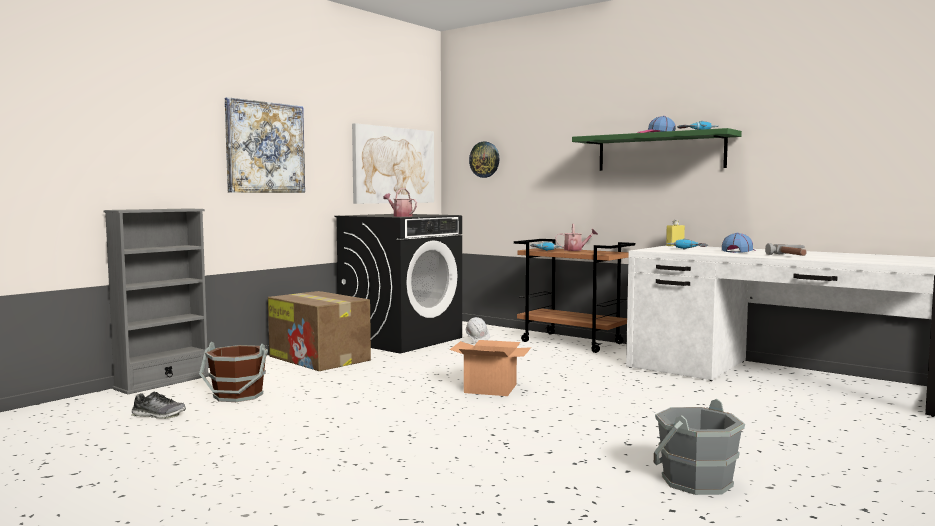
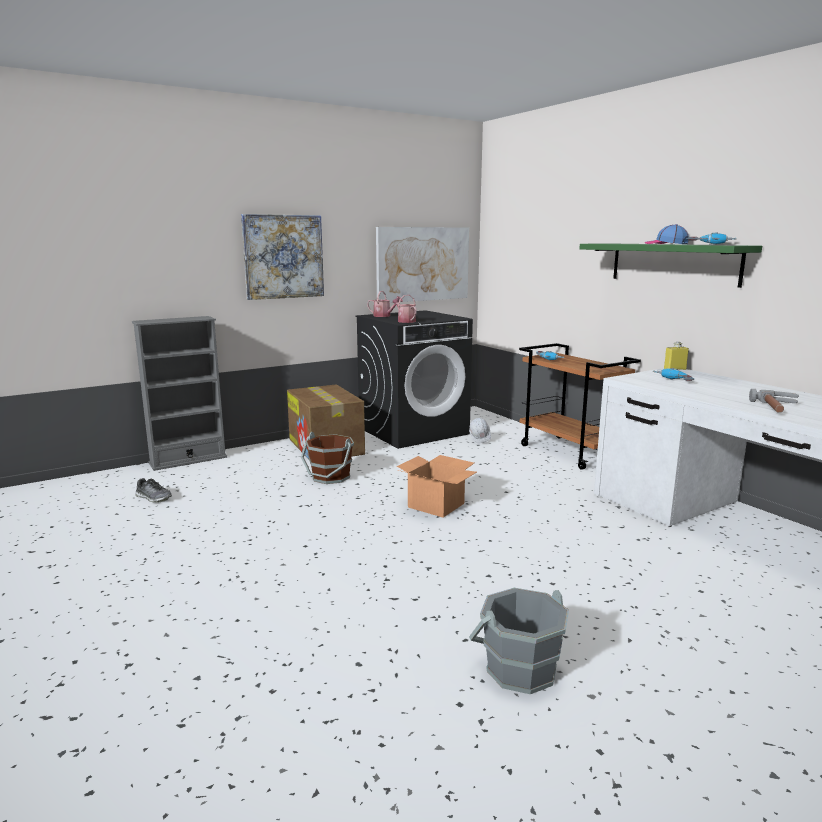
camera: 20 degrees right, 10 degrees up
(238, 395) = (227, 483): brown bucket -> brown bucket (330, 477)
(484, 159) = (513, 257): wall clock -> none
(576, 250) = (582, 360): watering can -> watering can (384, 316)
(738, 251) = (728, 389): cap -> none

